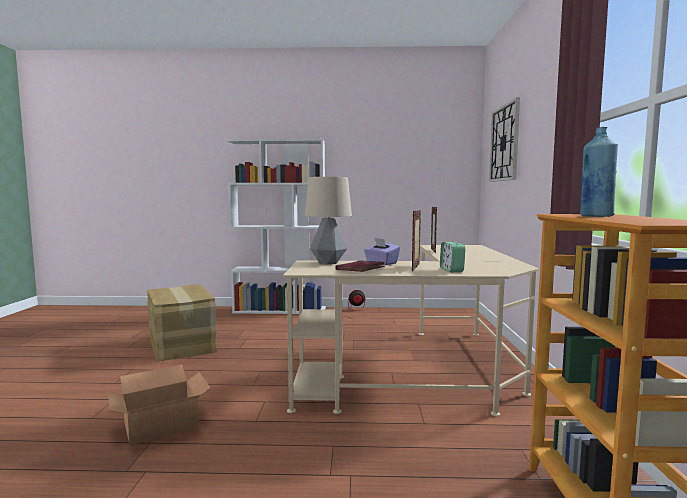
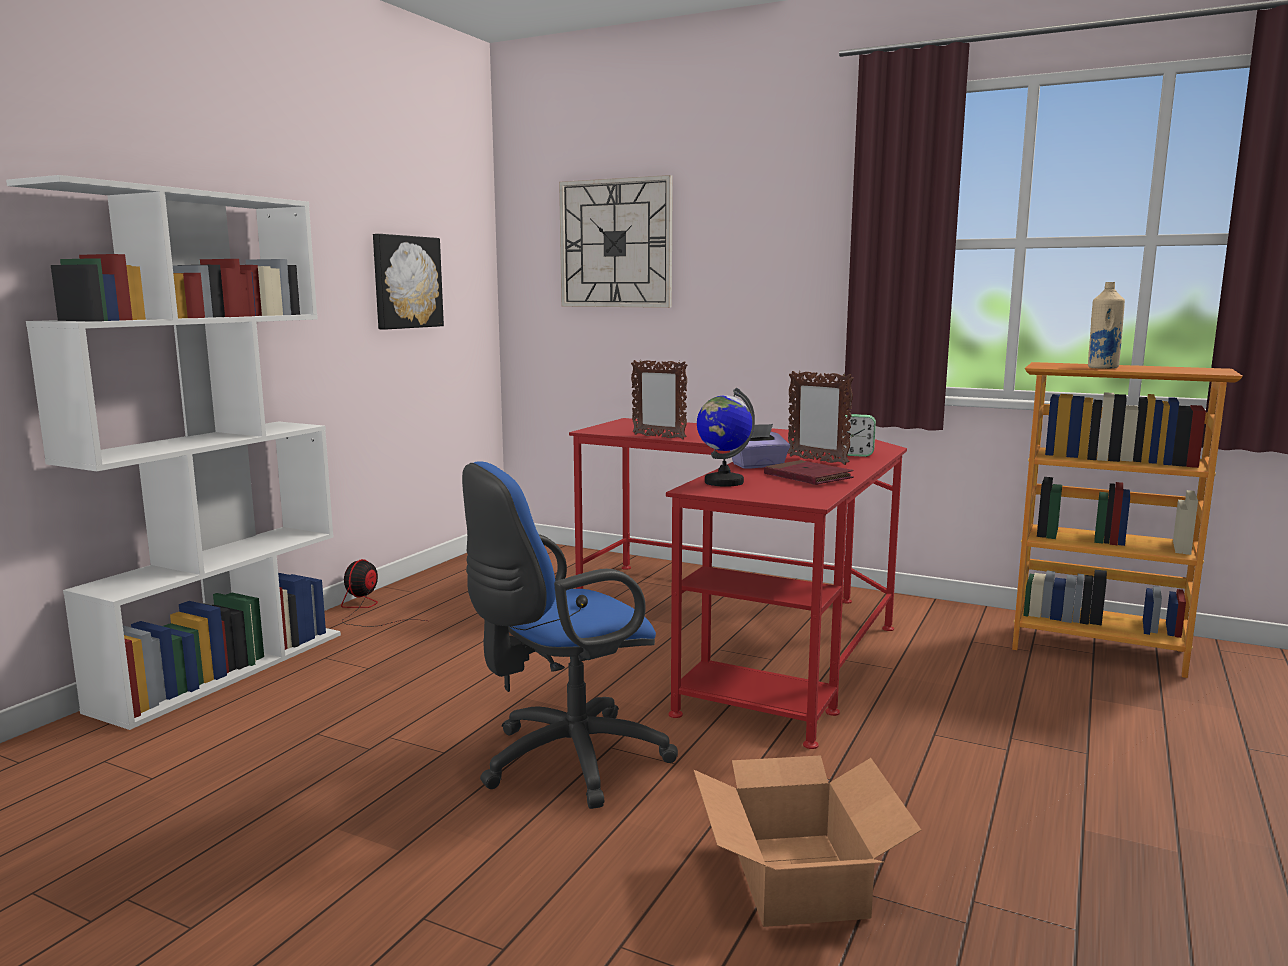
camera: 65 degrees left, 5 degrees up
(183, 344) = (312, 825): cardboard box -> none
(242, 366) = (565, 762): none -> blue office chair
(328, 262) = (723, 482): table lamp -> globe
(406, 171) = (406, 282): none -> picture
(430, 374) = (746, 629): beige desk -> red desk
(596, 216) = (1102, 368): blue bottle -> beige bottle

